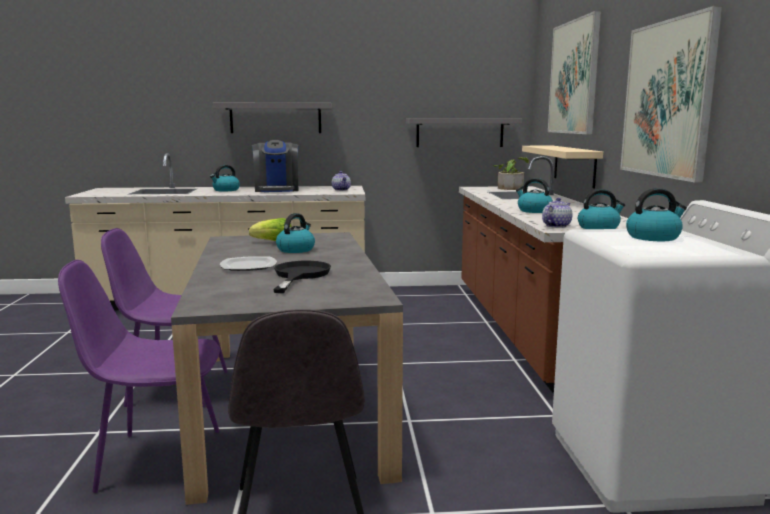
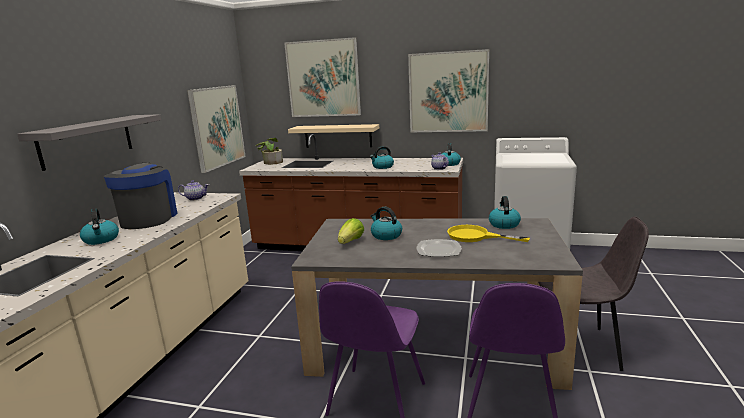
camera: 70 degrees left, 5 degrees up
(277, 190) = (148, 219): coffee machine -> coffee machine turned 105 degrees counterclockwise
(299, 275) = (475, 236): black frying pan -> yellow frying pan
(459, 132) = (217, 126): grey shelf -> picture
(653, 237) = (524, 157): kettle -> kettle (504, 224)

